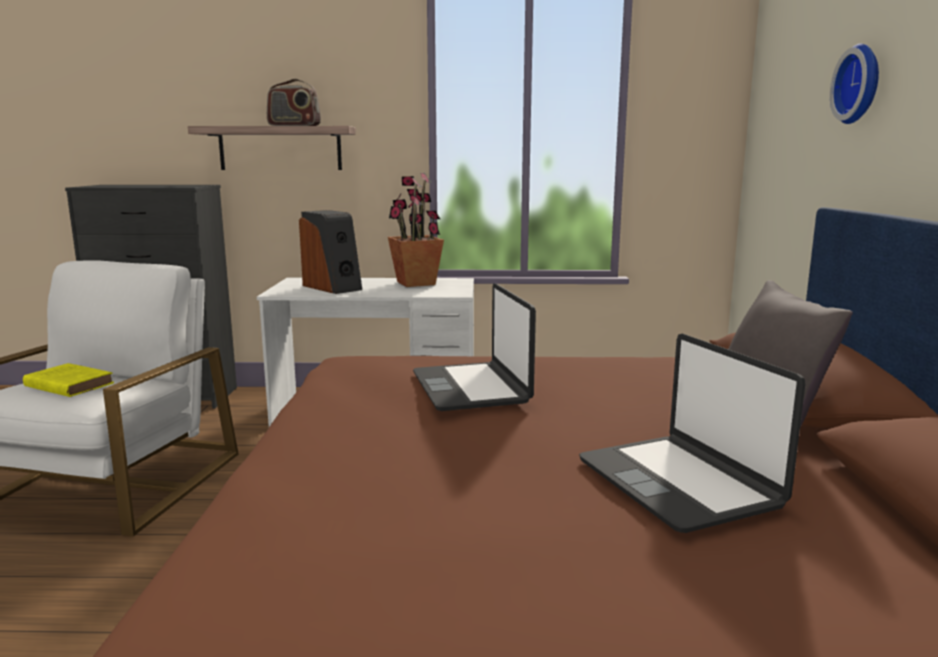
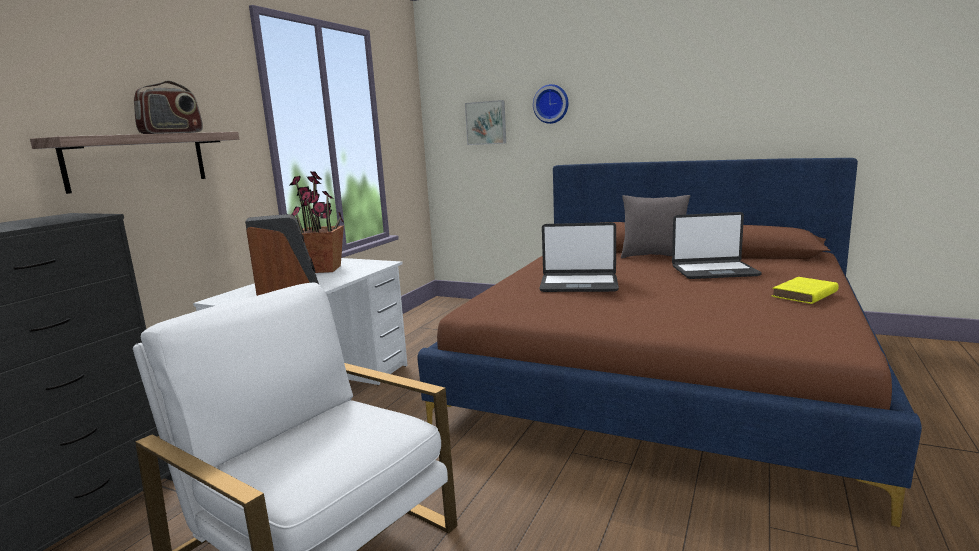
camera: 65 degrees left, 0 degrees up
(68, 385) = (328, 438): yellow book -> yellow book (803, 294)
(793, 121) = (486, 123): none -> picture

